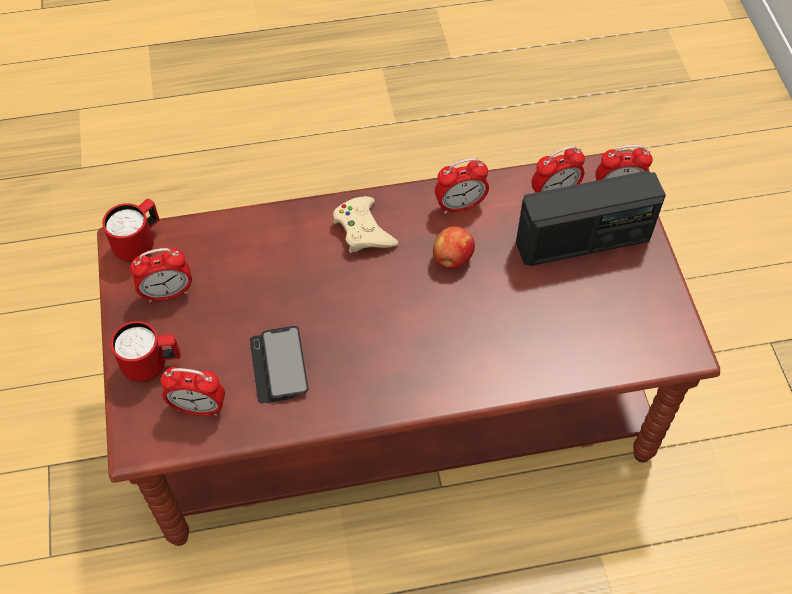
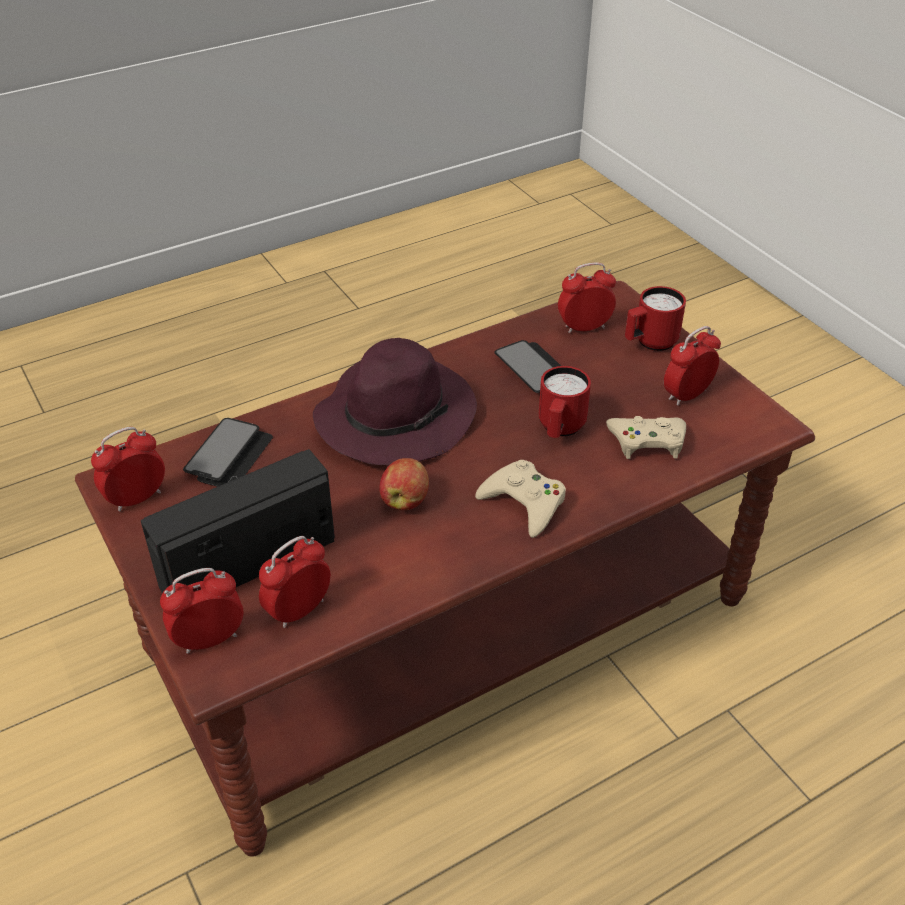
camera: 160 degrees right, 15 degrees down
(140, 244) = (755, 427): red mug -> red mug (559, 430)
(235, 256) = (647, 441): none -> beige game controller
(428, 348) = (396, 416): none -> purple hat
(460, 205) = (420, 562): alarm clock -> alarm clock (136, 498)
(584, 347) = (229, 456): none -> phone

